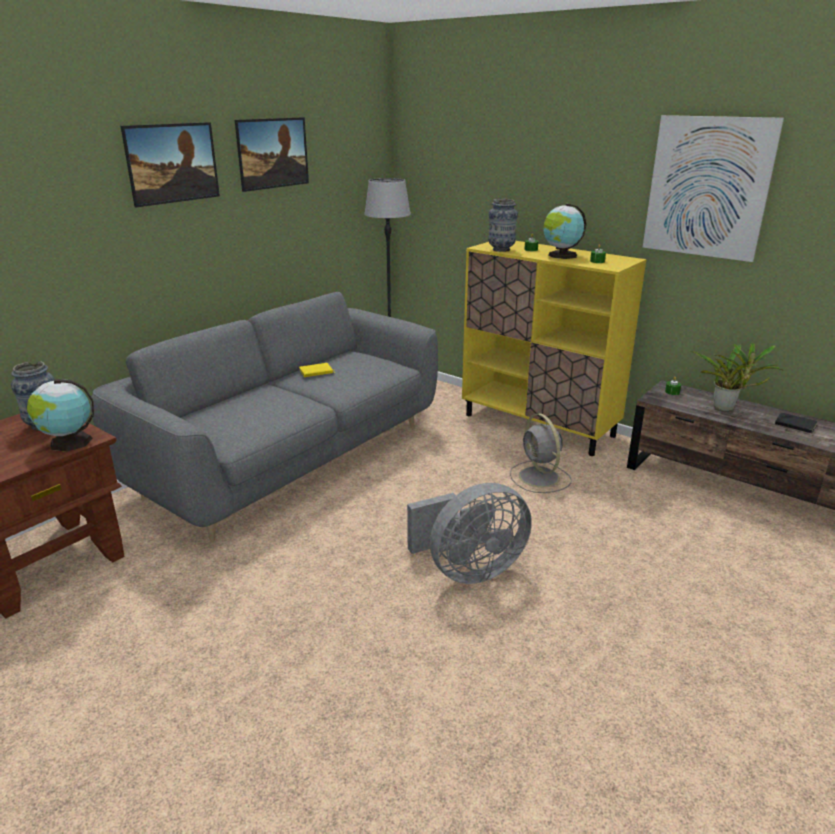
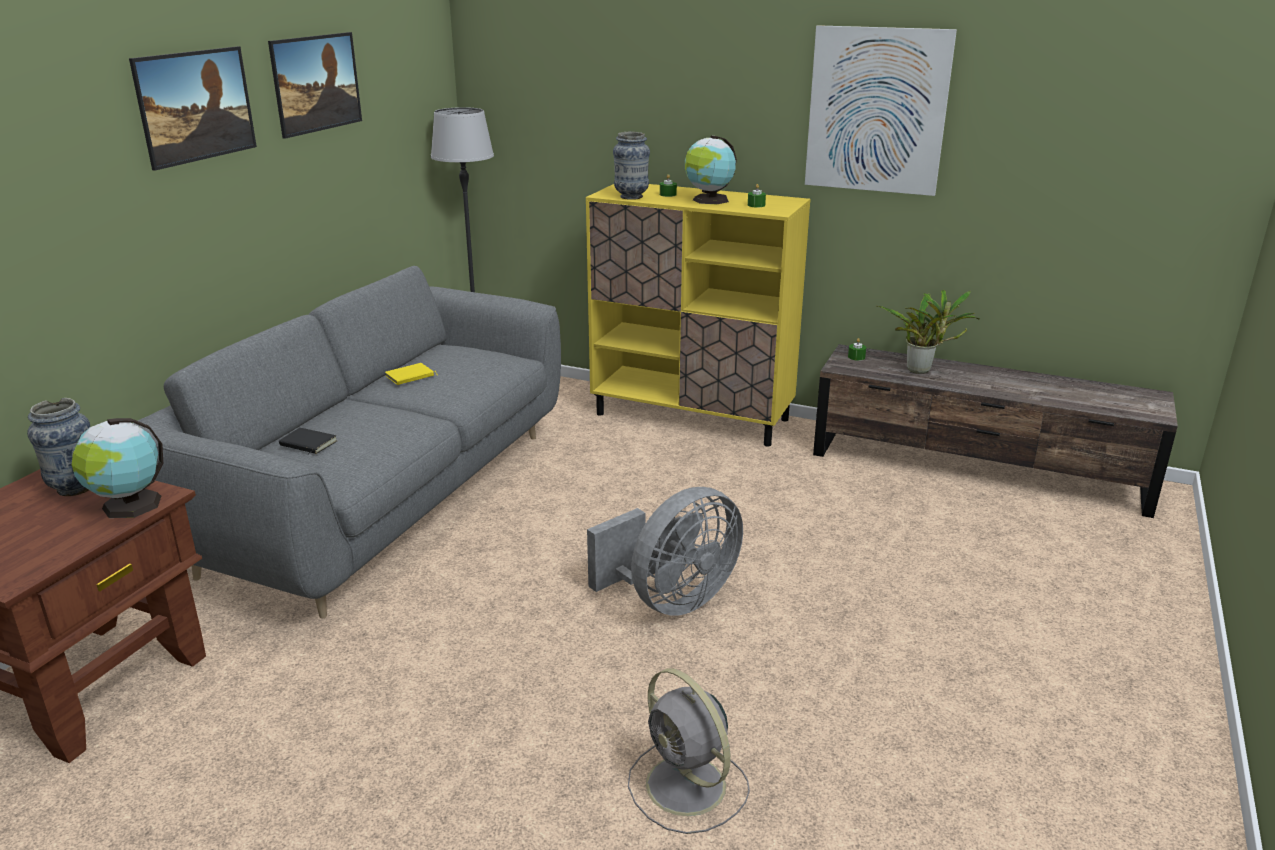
camera: 15 degrees left, 0 degrees up
(540, 478) = (716, 480): grey fan -> grey fan (688, 787)
(795, 425) = (999, 381): black book -> black book (307, 444)

